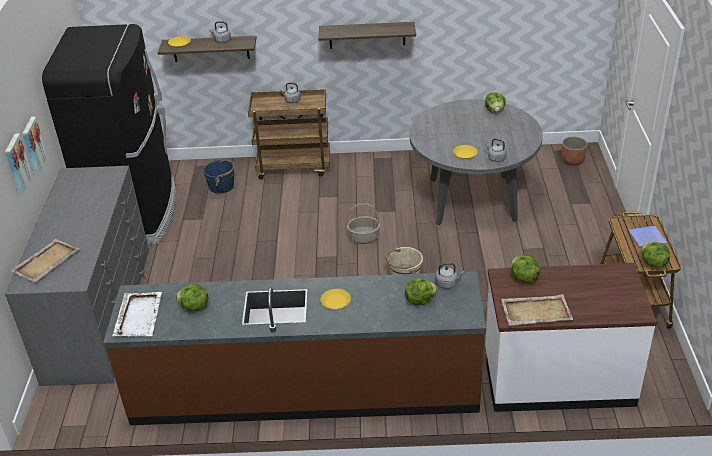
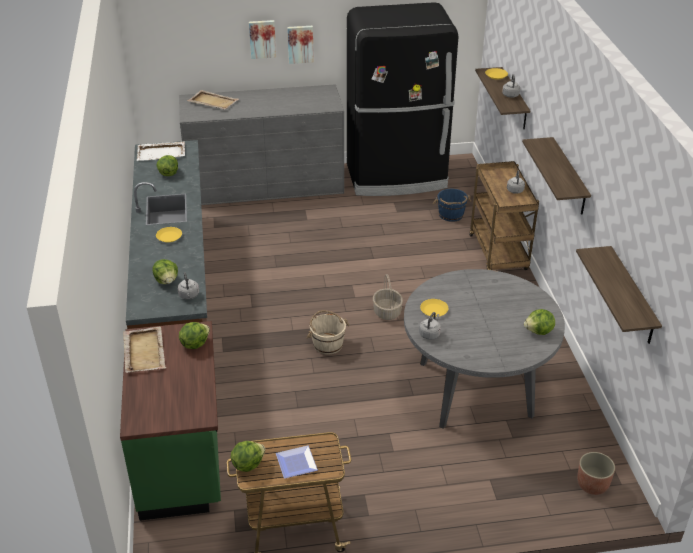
camera: 80 degrees right, 0 degrees up
(511, 41) = (632, 296): none -> shelf
(558, 378) = (182, 459): white counter -> green counter

